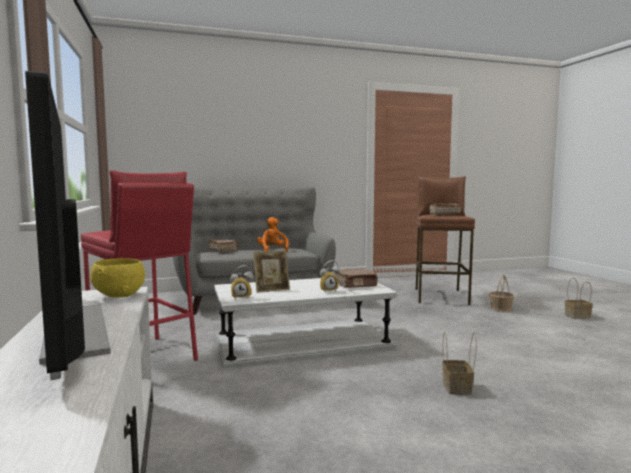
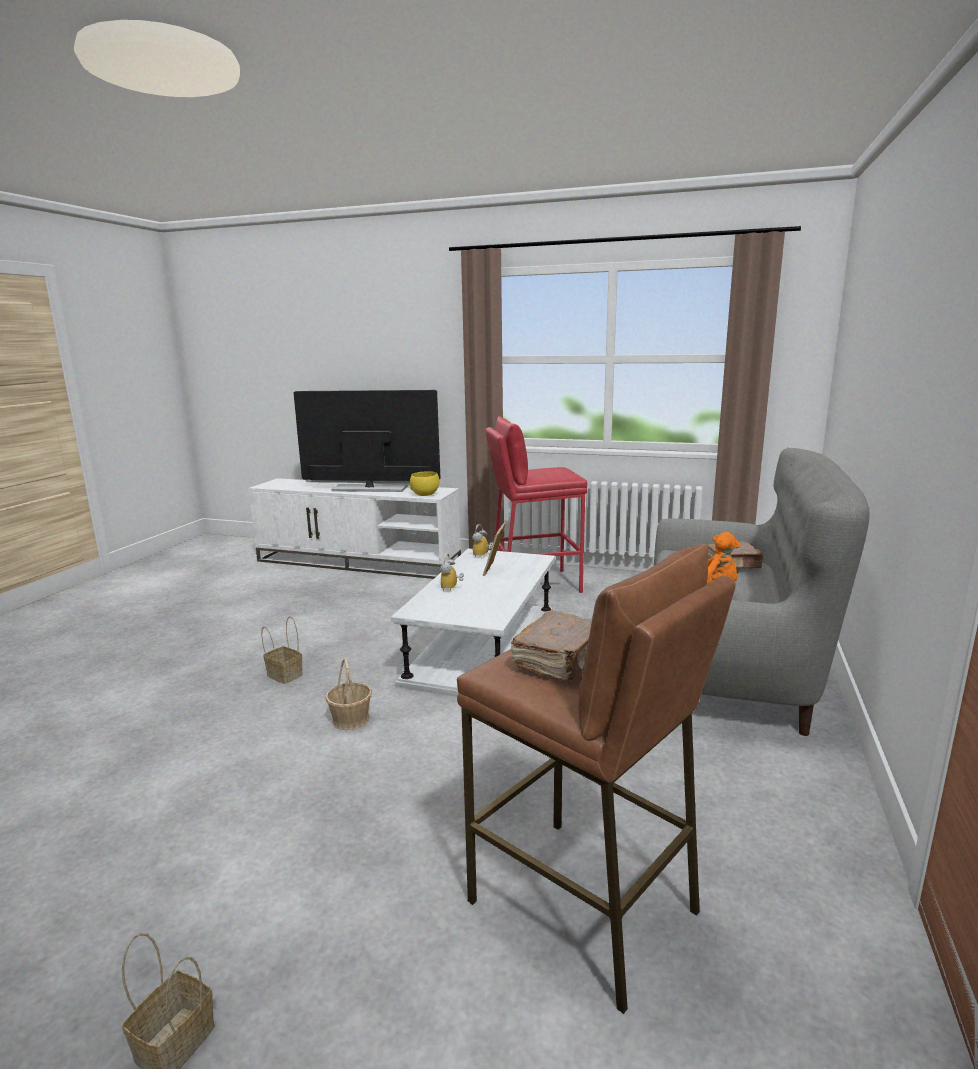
camera: 125 degrees right, 10 degrees up
(356, 285) = (451, 607): brown book -> none
(500, 309) = (385, 925): basket -> basket (351, 719)

